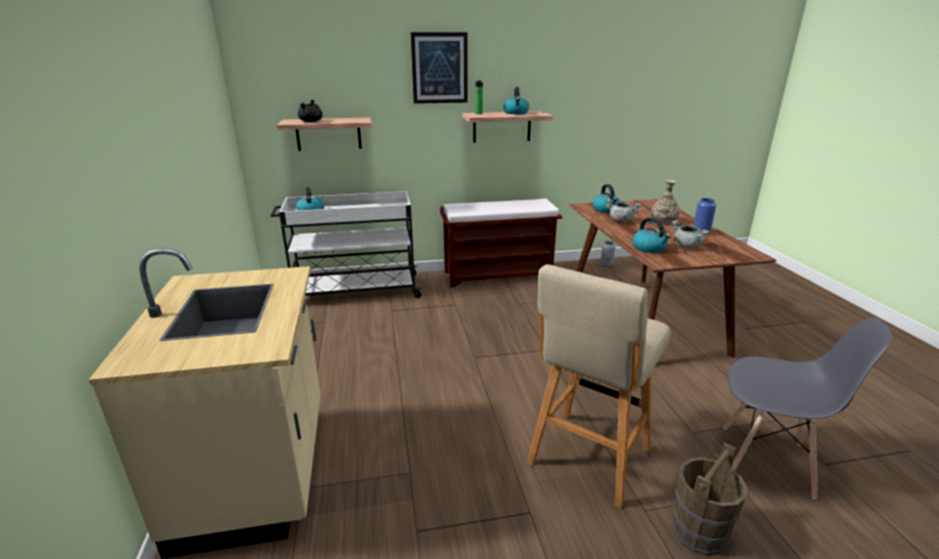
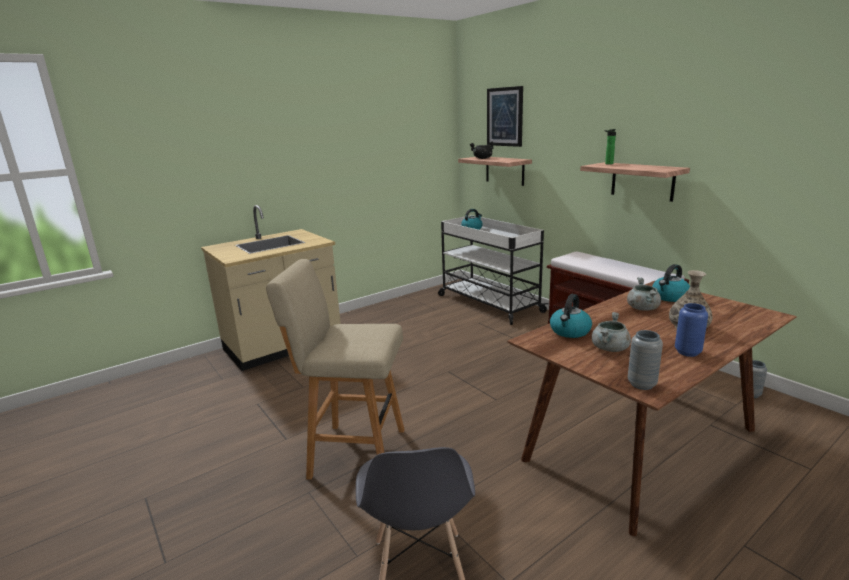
camera: 65 degrees right, 5 degrees down
(439, 68) = (587, 116): picture -> picture (505, 117)
(516, 113) = (646, 166): kettle -> none
(698, 532) = (295, 526): brown bucket -> none
(744, 254) = (641, 384): none -> grey vase

